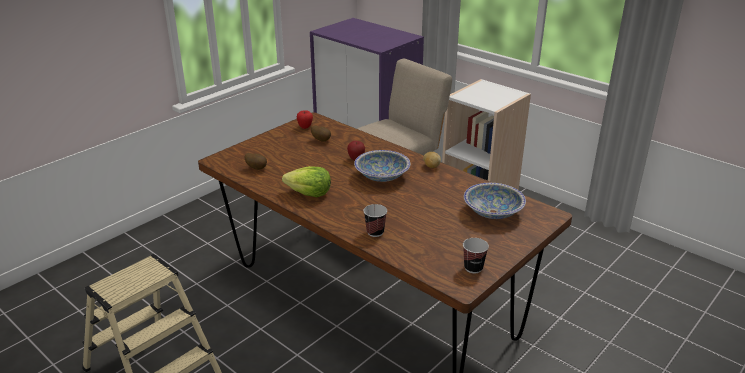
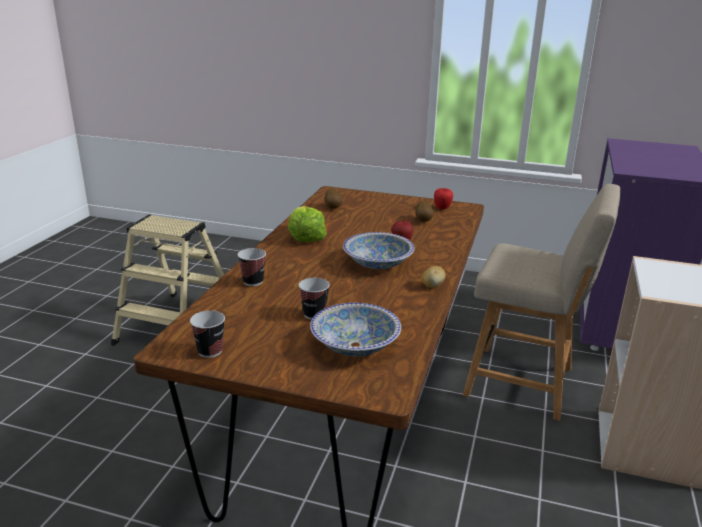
camera: 65 degrees right, 5 degrees down
(444, 217) = (314, 314): none -> cup

